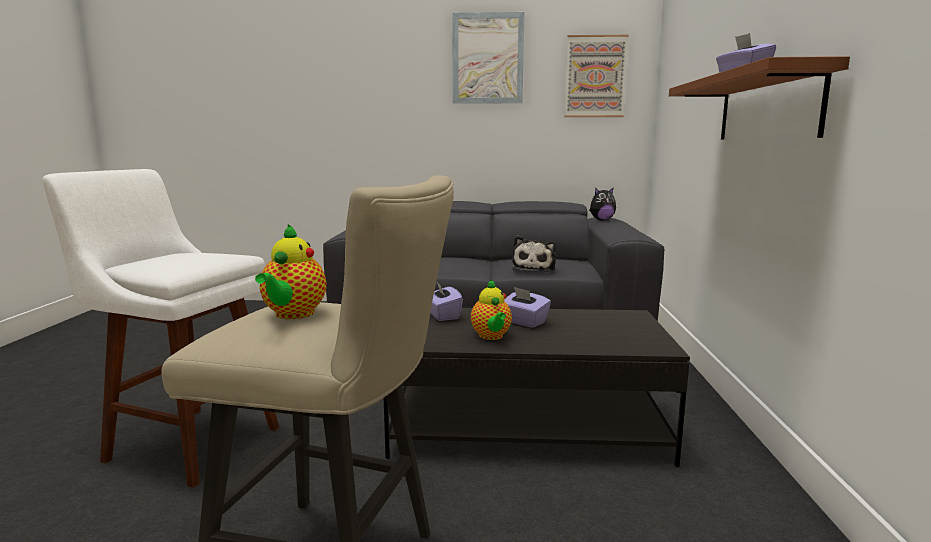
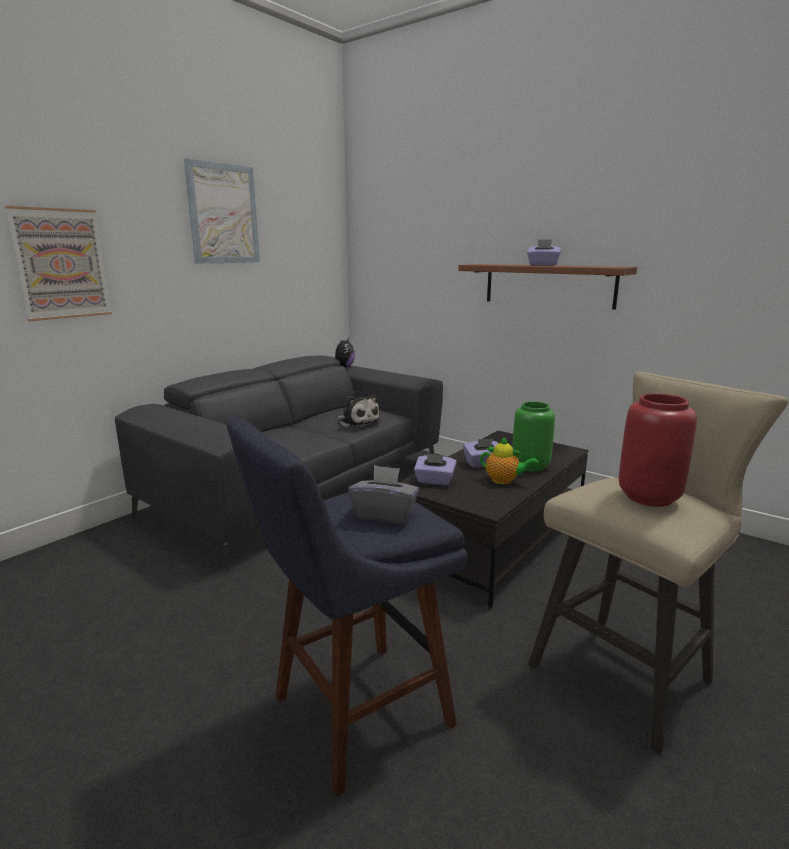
camera: 55 degrees left, 5 degrees up
(174, 261) = (384, 514): none -> grey tissue box
(186, 442) = (352, 716): white stool -> blue stool
(293, 315) = (647, 497): teapot -> red vase
(558, 339) = (529, 466): none -> green vase
(595, 77) = (309, 236): picture -> picture (61, 264)

